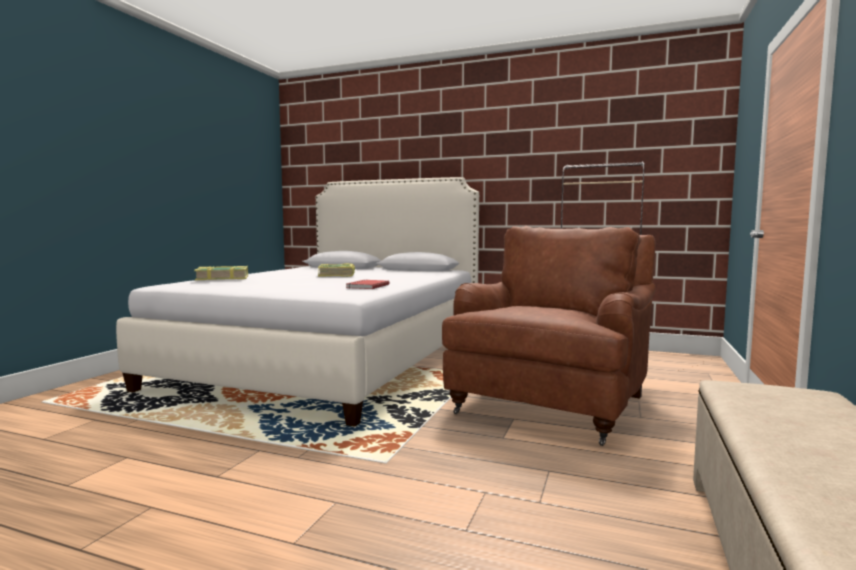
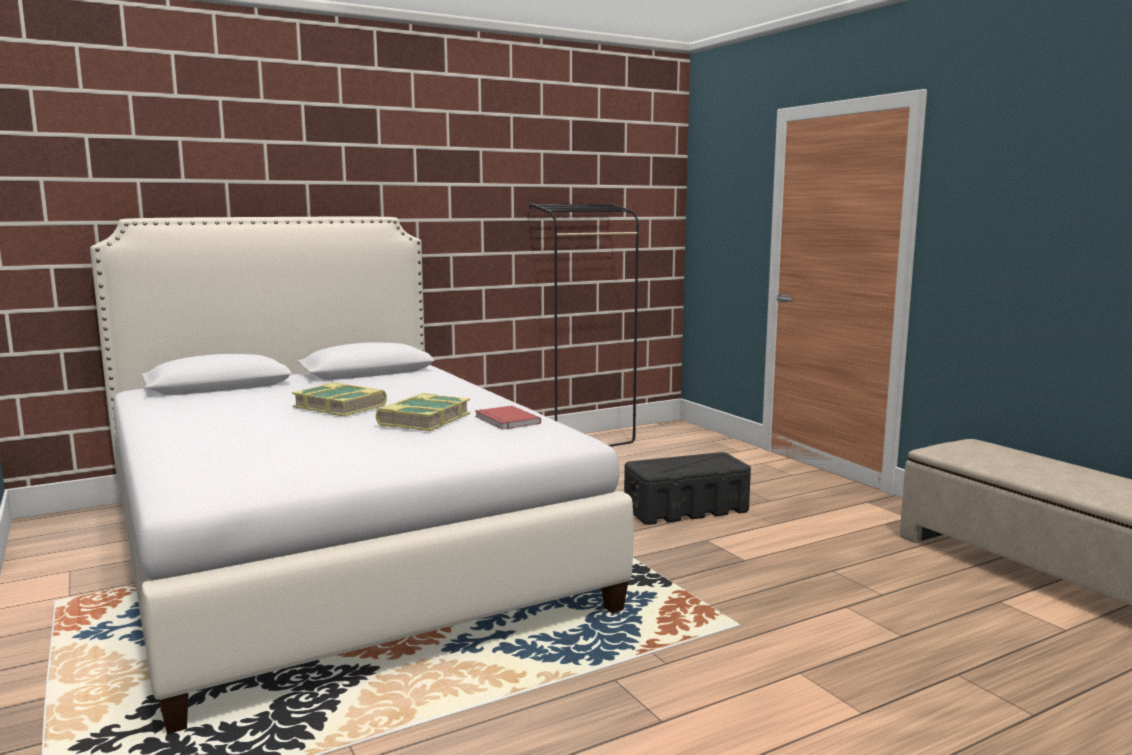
camera: 50 degrees left, 5 degrees up
(222, 278) = (236, 456): book -> book (423, 420)
(553, 400) = (686, 509): brown armchair -> black storage box

